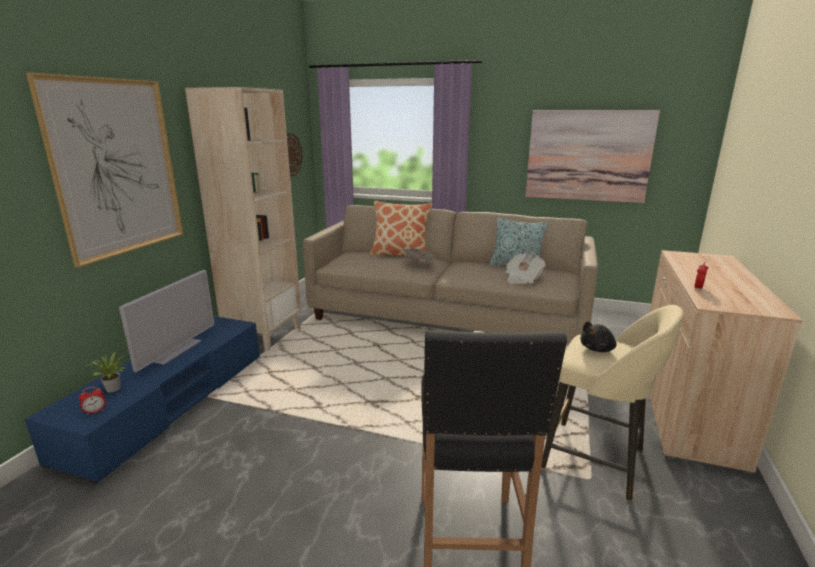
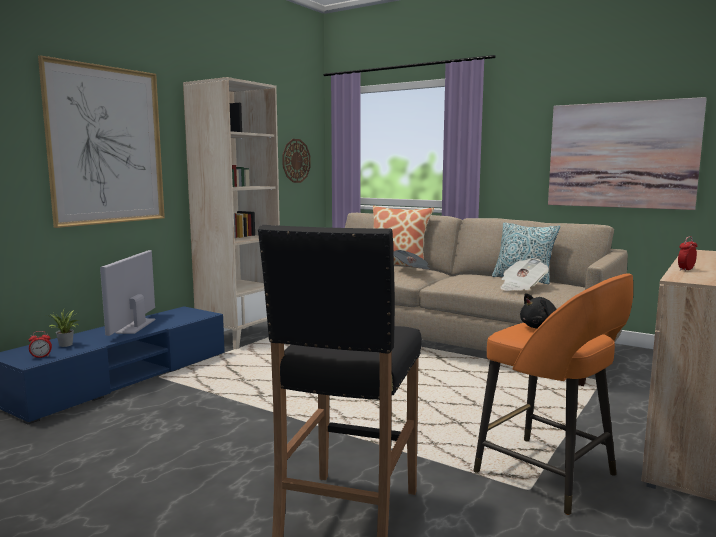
camera: 15 degrees right, 10 degrees down
(176, 350) = (136, 326): television -> television turned 150 degrees clockwise
(596, 460) = (549, 475): beige stool -> orange stool

